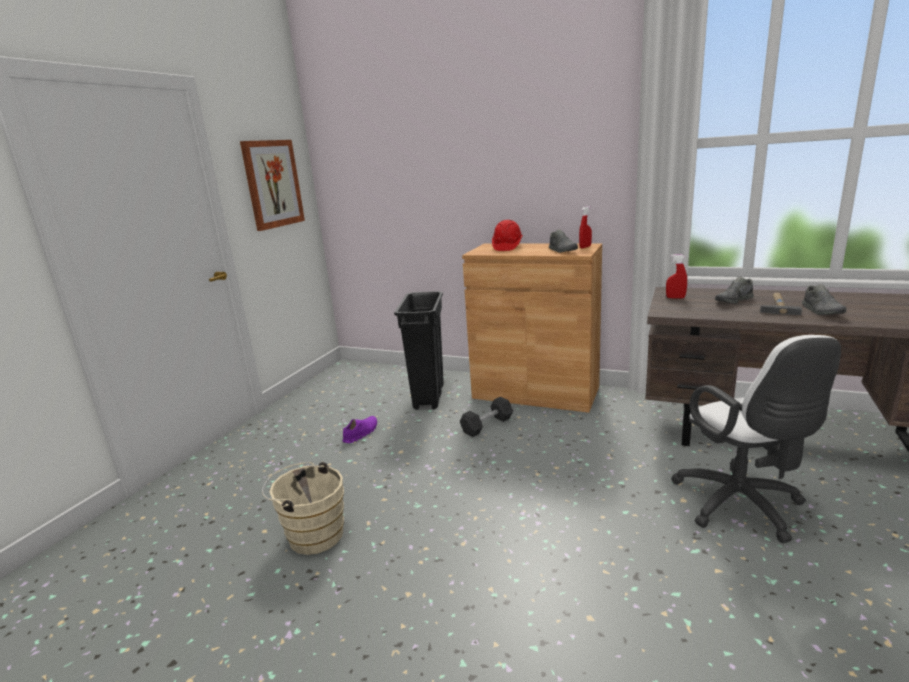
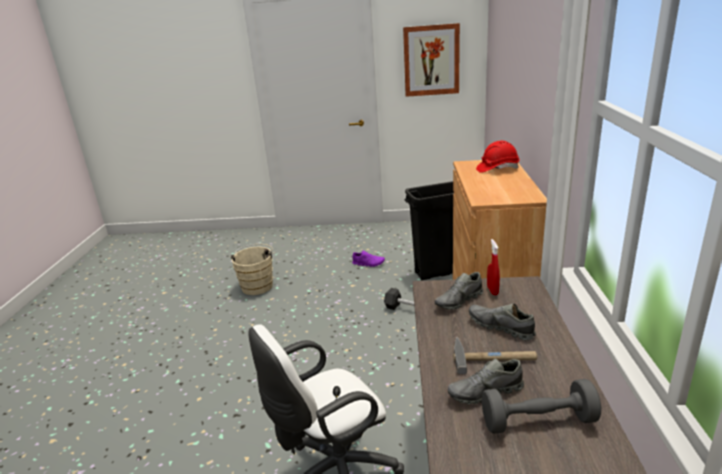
camera: 70 degrees right, 5 degrees up
(562, 250) = (492, 191): grey shoe -> grey shoe (459, 301)
(585, 247) = (517, 197): red spray bottle -> none
(848, 304) = (538, 421): none -> grey dumbbell

